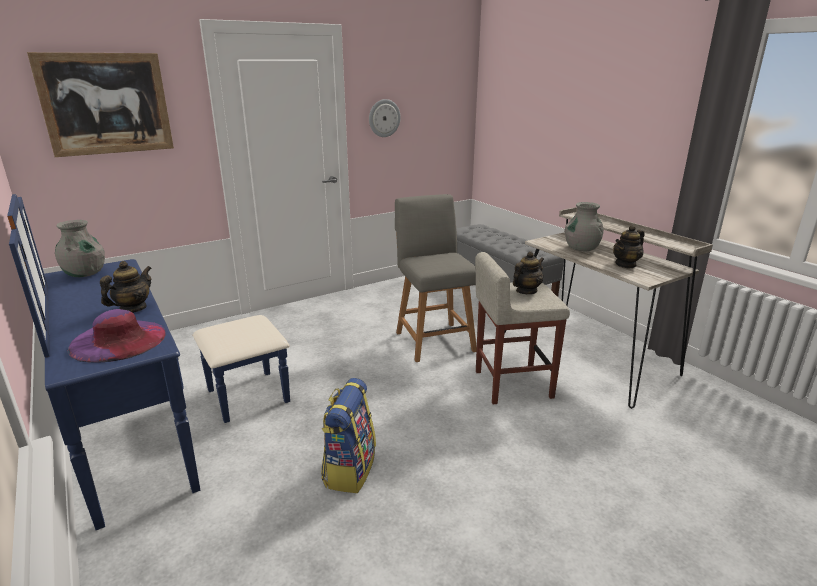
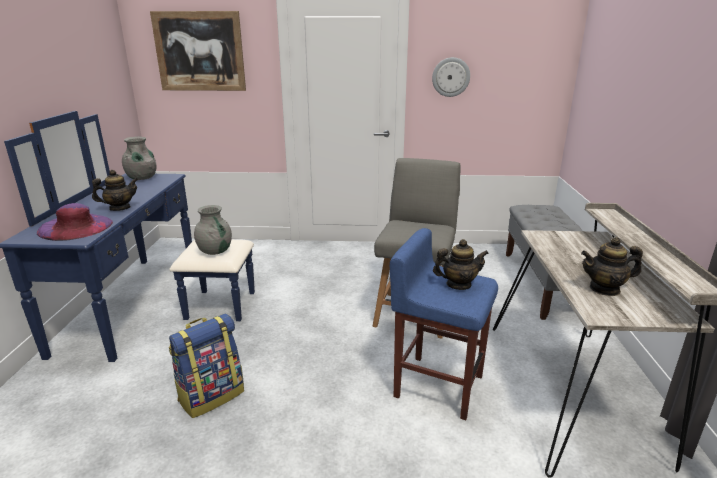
camera: 35 degrees right, 0 degrees up
(511, 384) = (437, 385): beige stool -> blue stool
(581, 248) = (577, 255): grey vase -> grey vase (215, 251)

